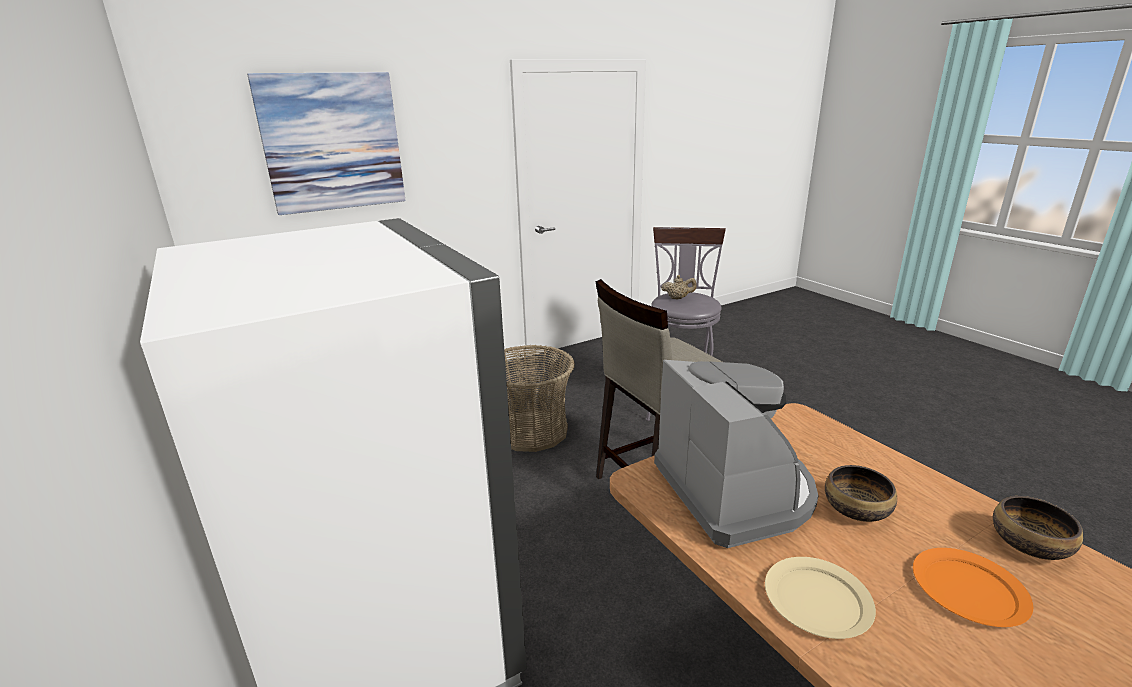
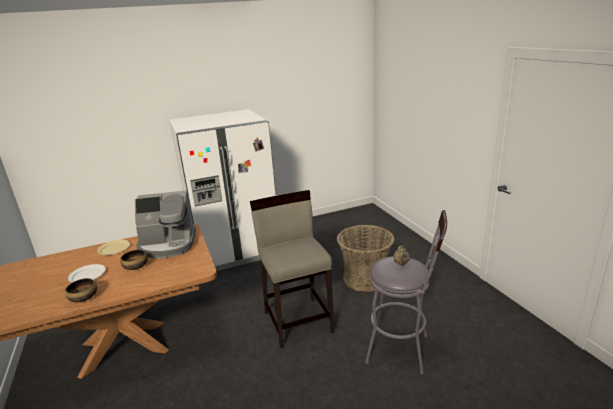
camera: 100 degrees right, 0 degrees up
(332, 142) = (415, 87): picture -> none
(967, 589) = (87, 275): orange plate -> white plate

